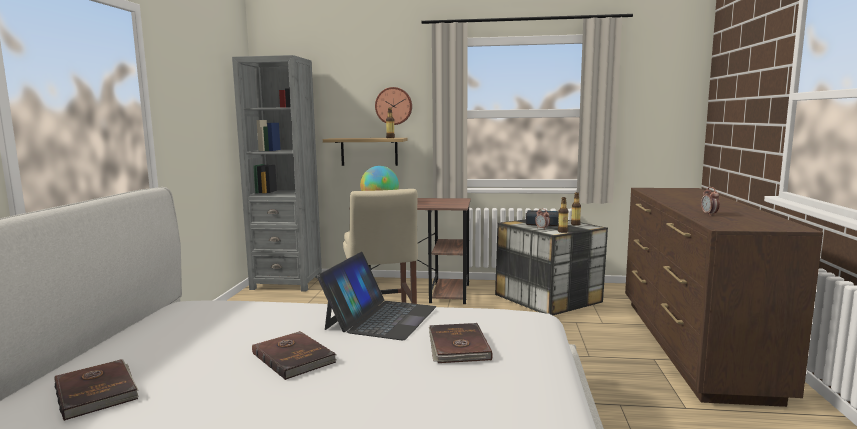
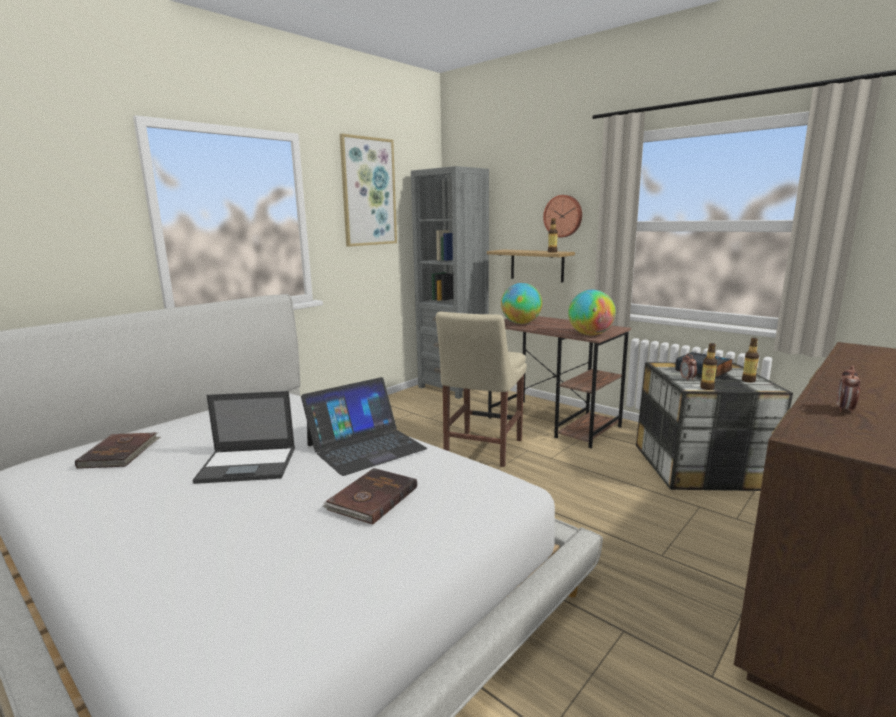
camera: 35 degrees right, 5 degrees up
(198, 76) = (368, 192): none -> picture
(294, 357) = (249, 465): brown book -> laptop
(453, 205) = (590, 334): none -> globe

